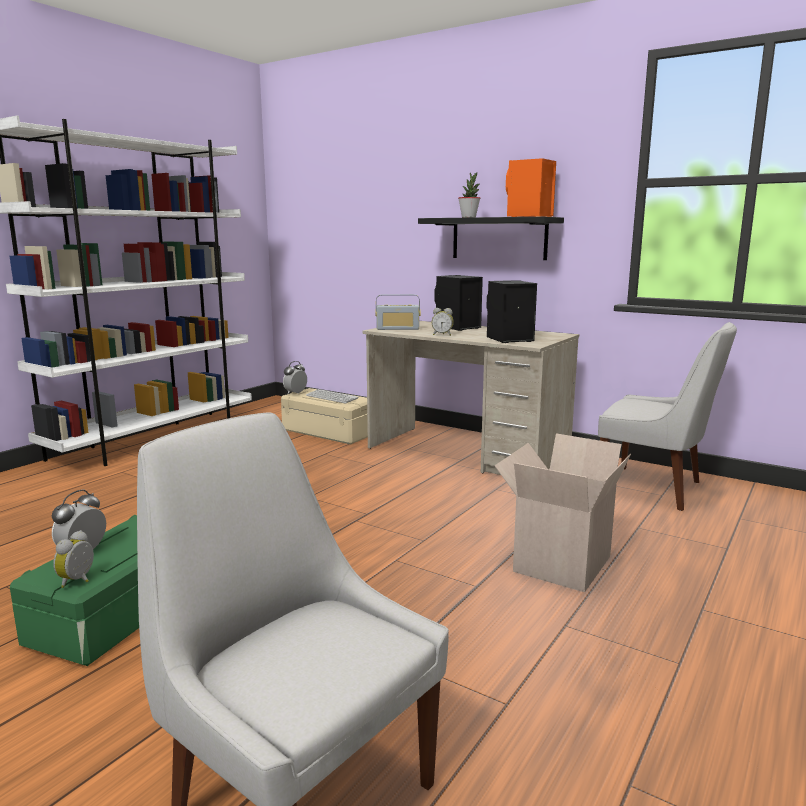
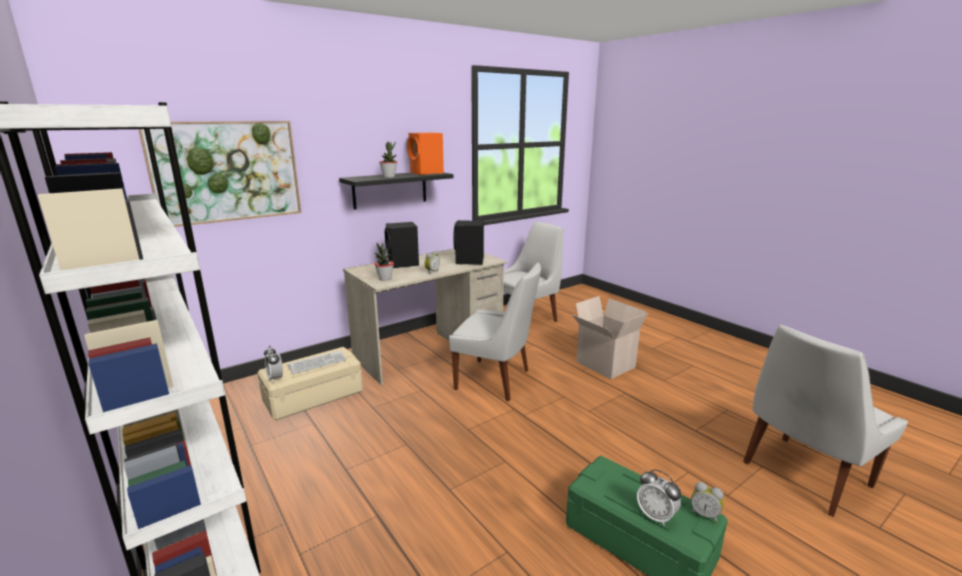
camera: 70 degrees left, 5 degrees up
(351, 206) = (227, 171): none -> picture
(397, 329) = (385, 278): radio -> potted plant
(429, 495) = (495, 380): none -> white chair

